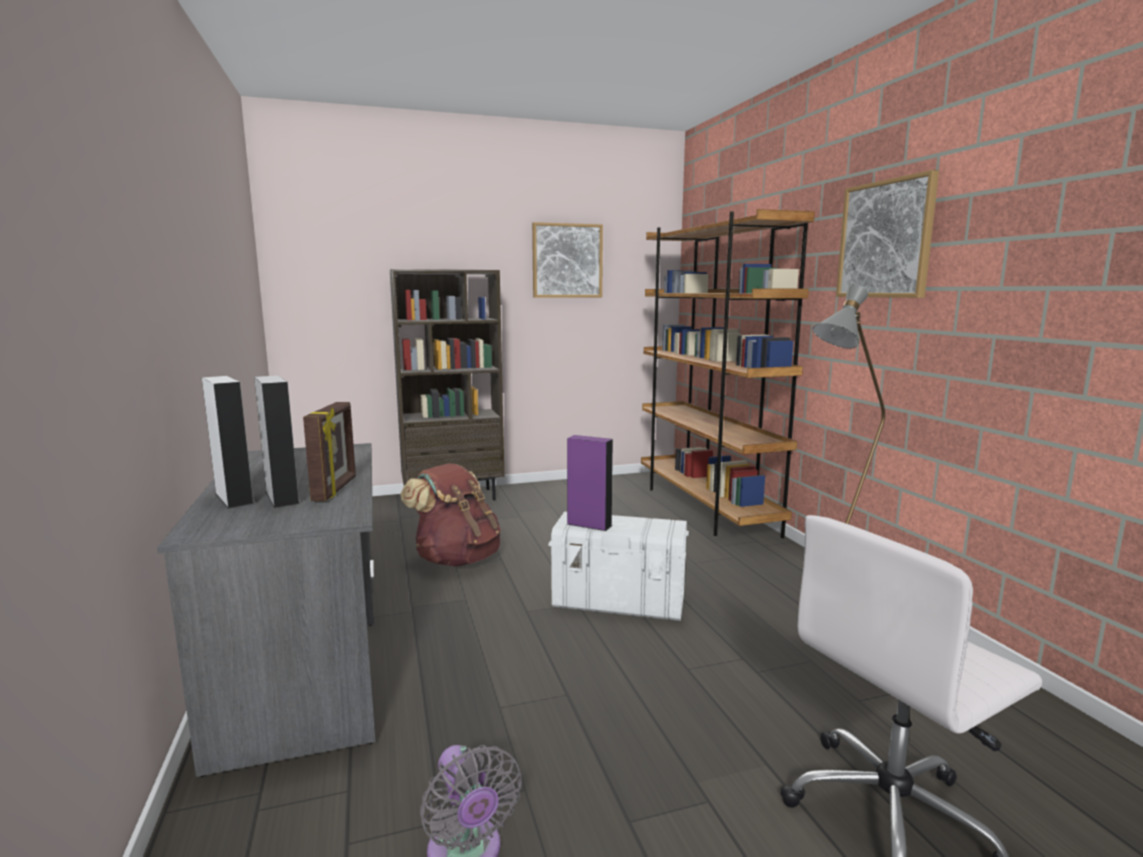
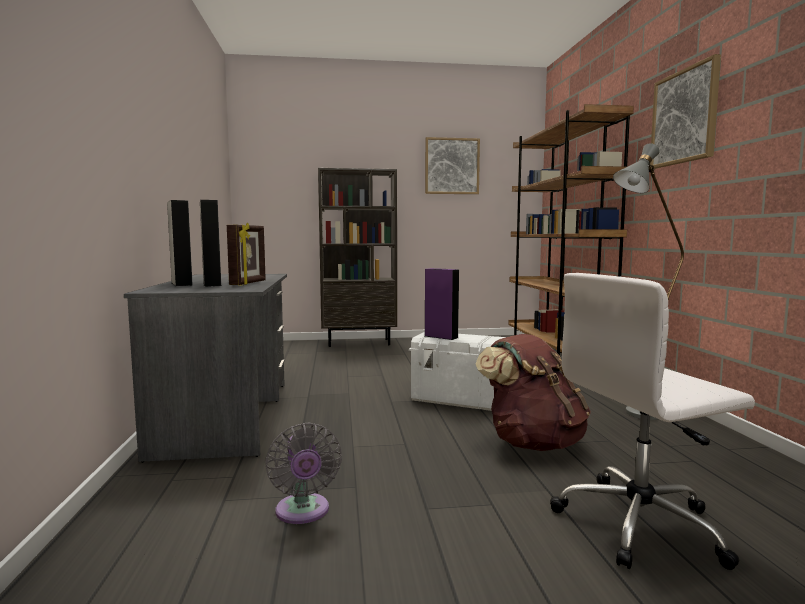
camera: 10 degrees right, 5 degrees down
(457, 559) = (350, 373): brown backpack -> brown backpack (532, 443)

